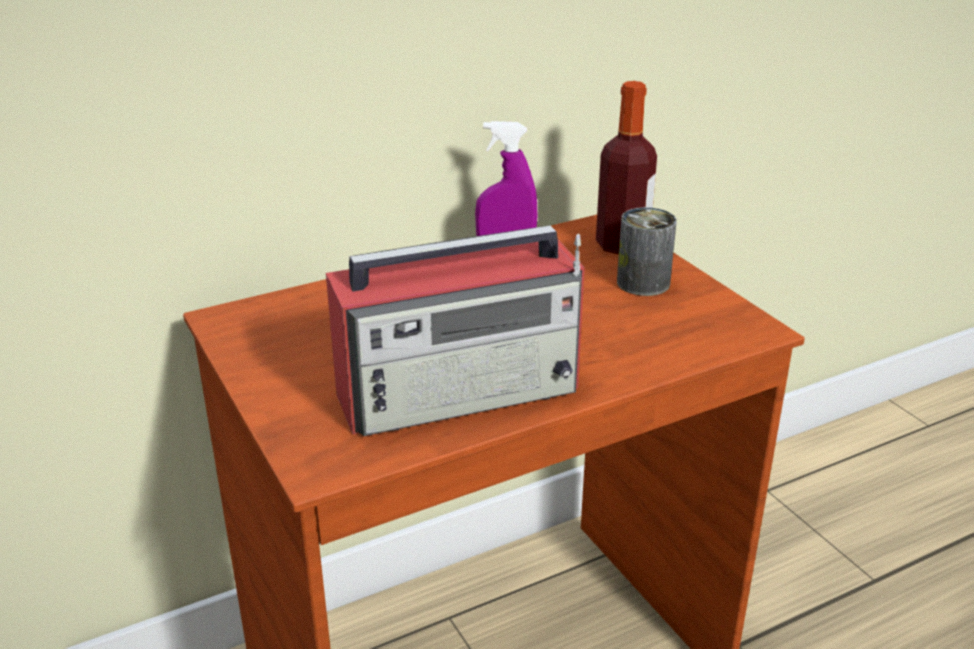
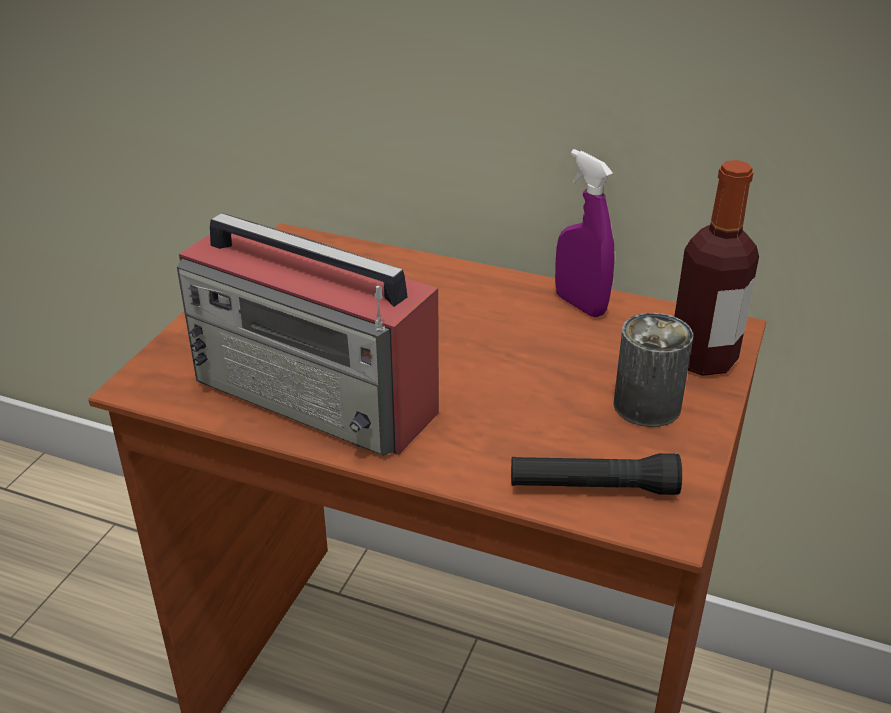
camera: 50 degrees right, 5 degrees up
(699, 336) = (593, 487): none -> black flashlight

